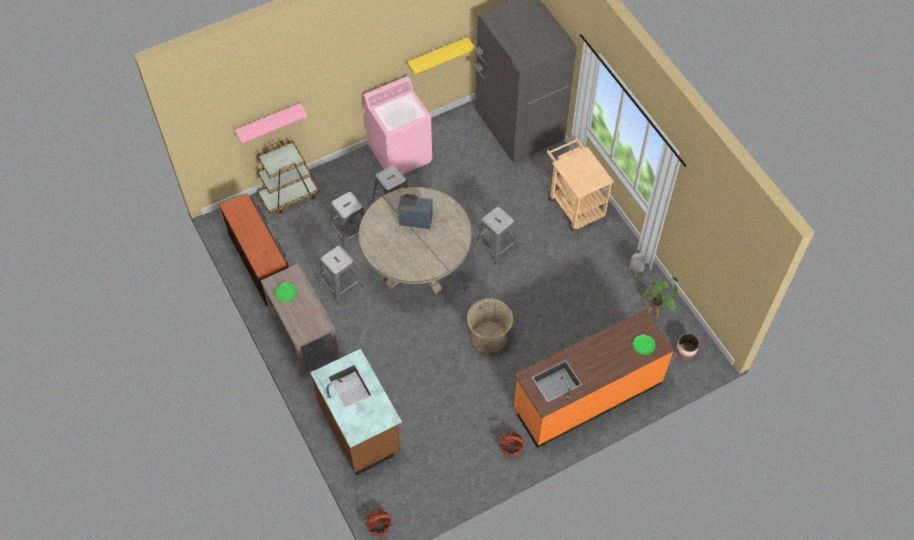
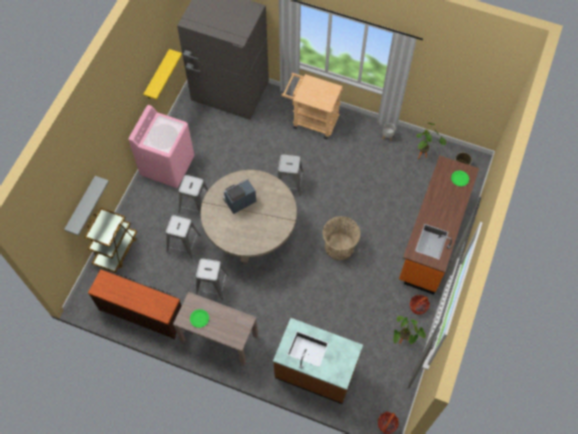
camera: 40 degrees left, 5 degrees up
(268, 122) = (81, 206): pink shelf -> grey shelf
(465, 466) = (403, 341): none -> potted plant

